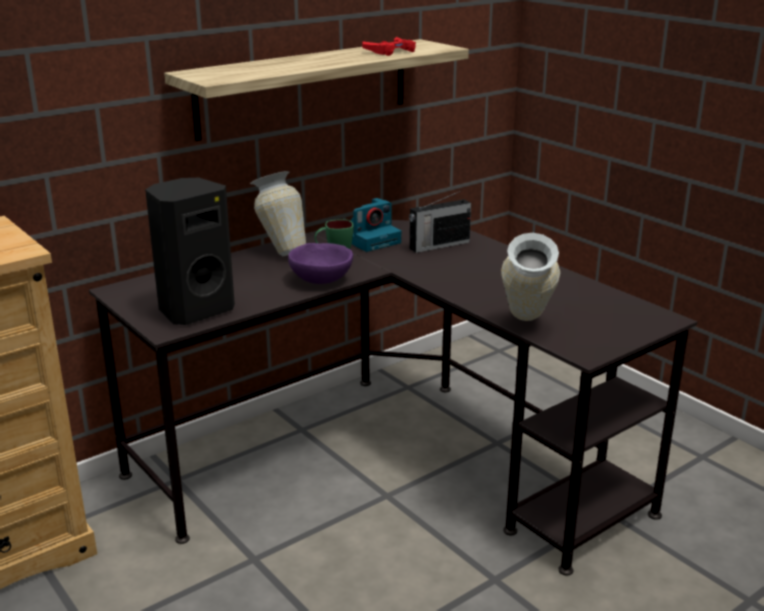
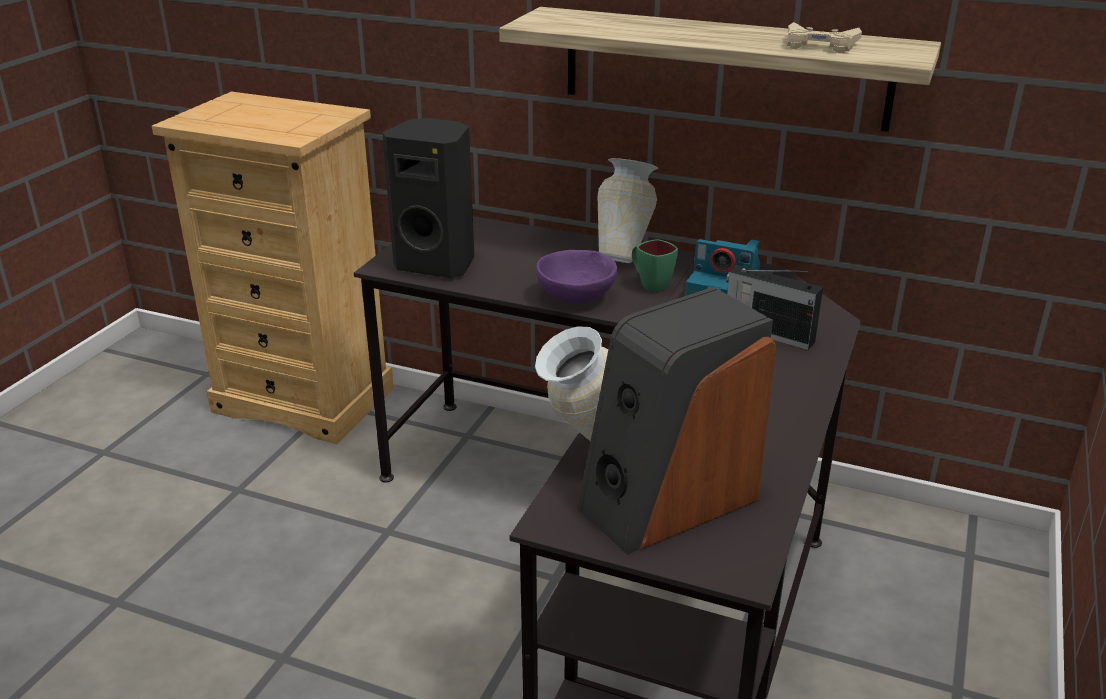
camera: 60 degrees right, 5 degrees up
(391, 51) = (820, 45): red game controller -> beige game controller
(590, 319) = (667, 501): none -> speaker

